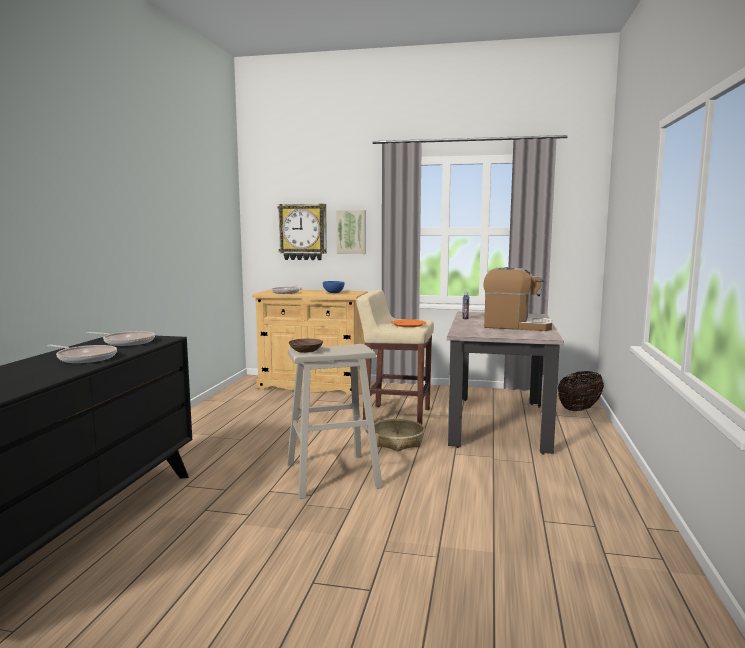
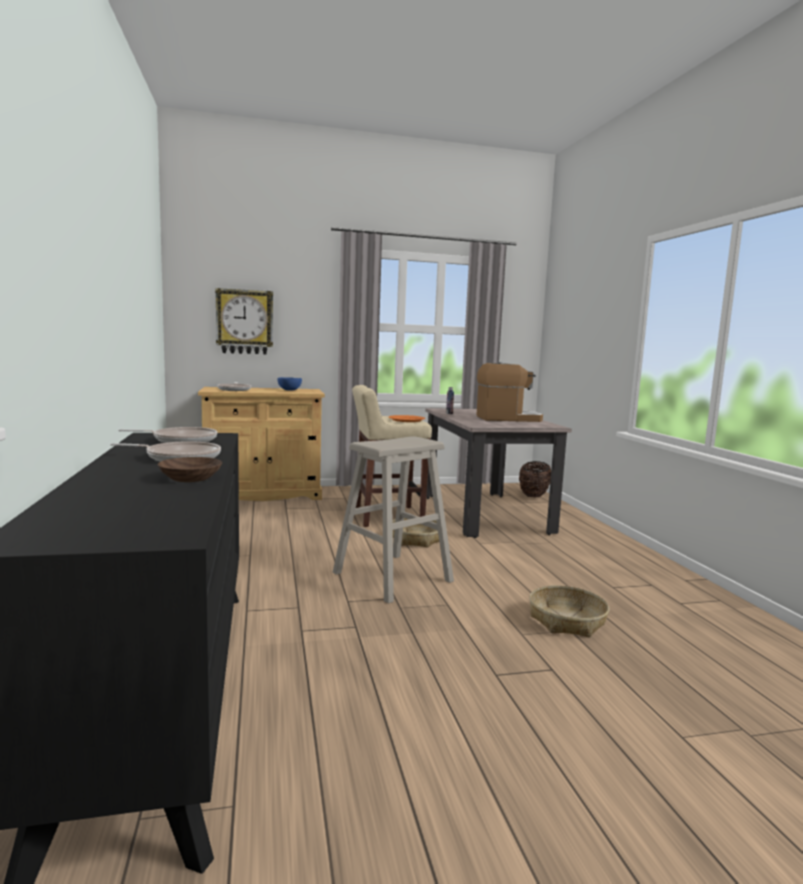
camera: 25 degrees left, 0 degrees up
(307, 350) = (377, 444): brown bowl -> brown bowl (192, 478)
(351, 232) = (301, 324): picture -> none
(445, 546) = (566, 621): none -> basket

